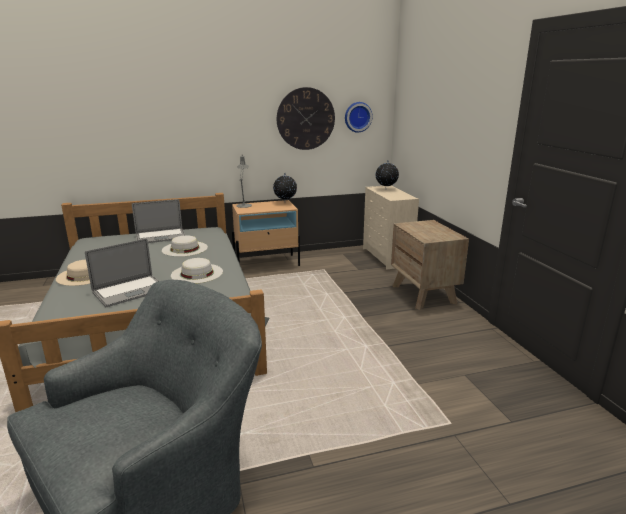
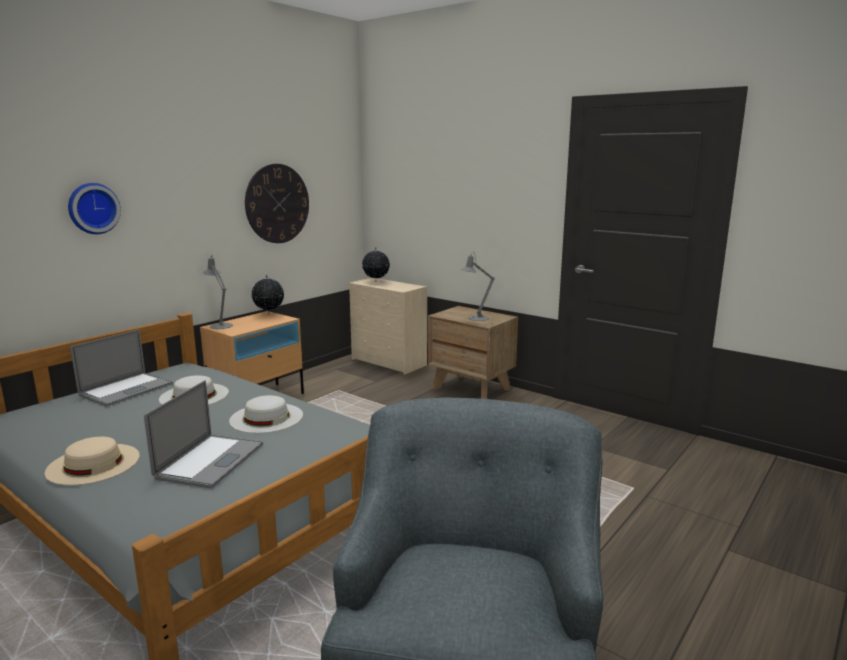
camera: 35 degrees left, 5 degrees down
(357, 117) = (330, 199): wall clock -> wall clock (92, 208)
(427, 233) = (475, 318): none -> grey table lamp

